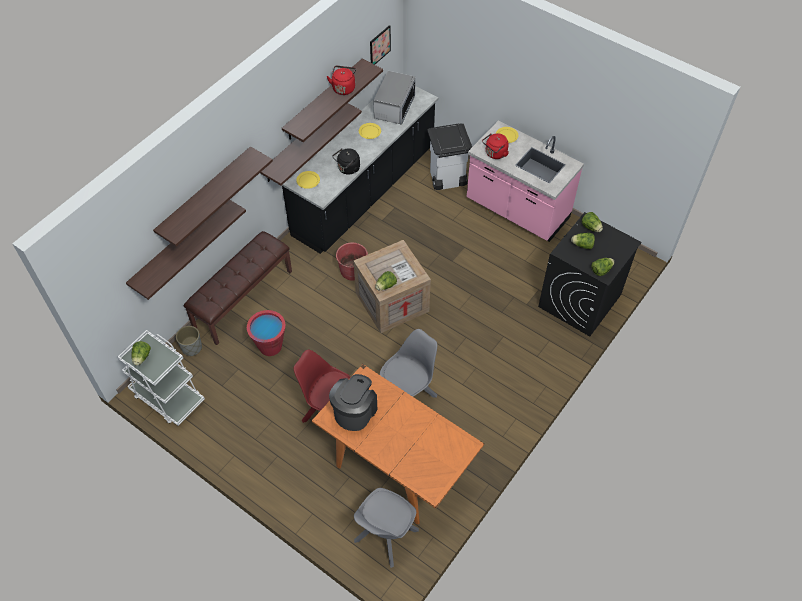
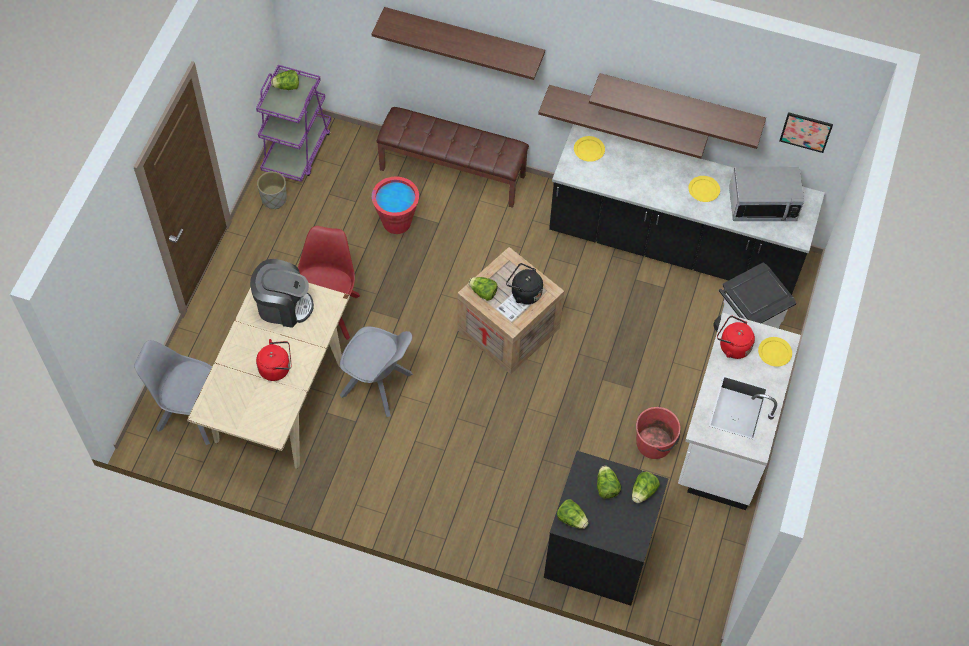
camera: 70 degrees right, 5 degrees up
(167, 397) = (297, 150): white cart -> purple cart
(179, 245) = (410, 50): shelf -> none
(191, 348) = (367, 147): grey planter -> grey planter (274, 199)
(343, 88) = (699, 114): red kettle -> red kettle (277, 368)
(348, 169) = (627, 185): black kettle -> black kettle (524, 293)
(353, 270) = (541, 271): red bucket -> red bucket (654, 443)
(397, 467) = (280, 400): orange dining table -> beige dining table
(517, 210) = (725, 438): pink counter -> white counter

